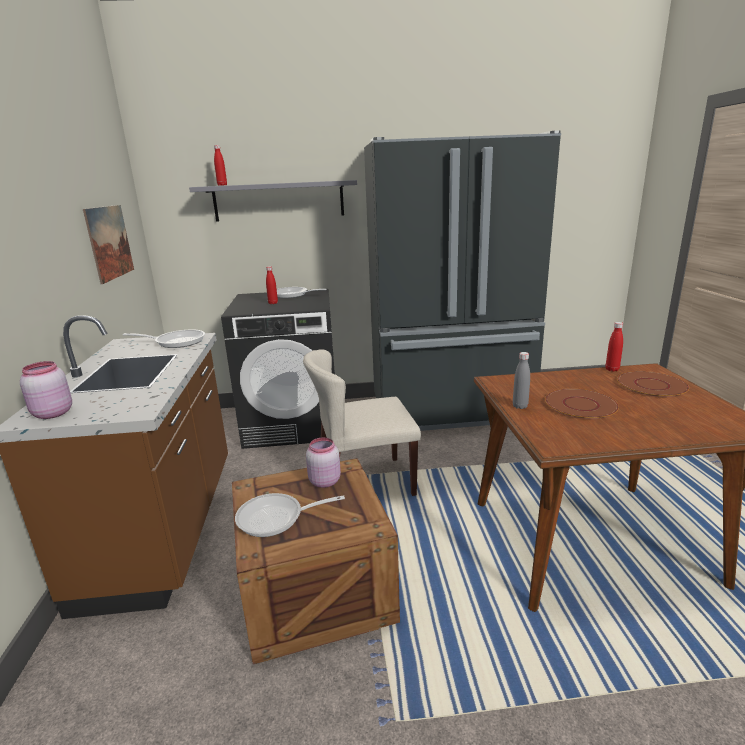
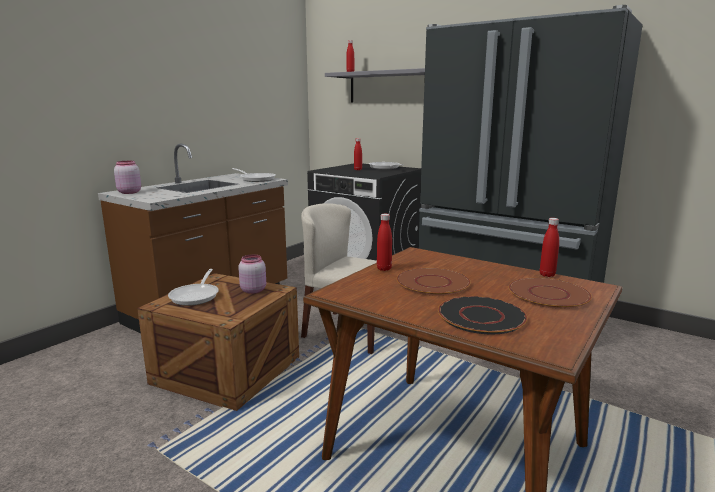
camera: 40 degrees right, 5 degrees down
(109, 242) = (258, 108): picture -> none
(276, 518) = (196, 295): frying pan -> frying pan turned 120 degrees counterclockwise
(520, 406) = (384, 269): grey bottle -> red bottle
(672, 420) = (481, 316): none -> black plate

